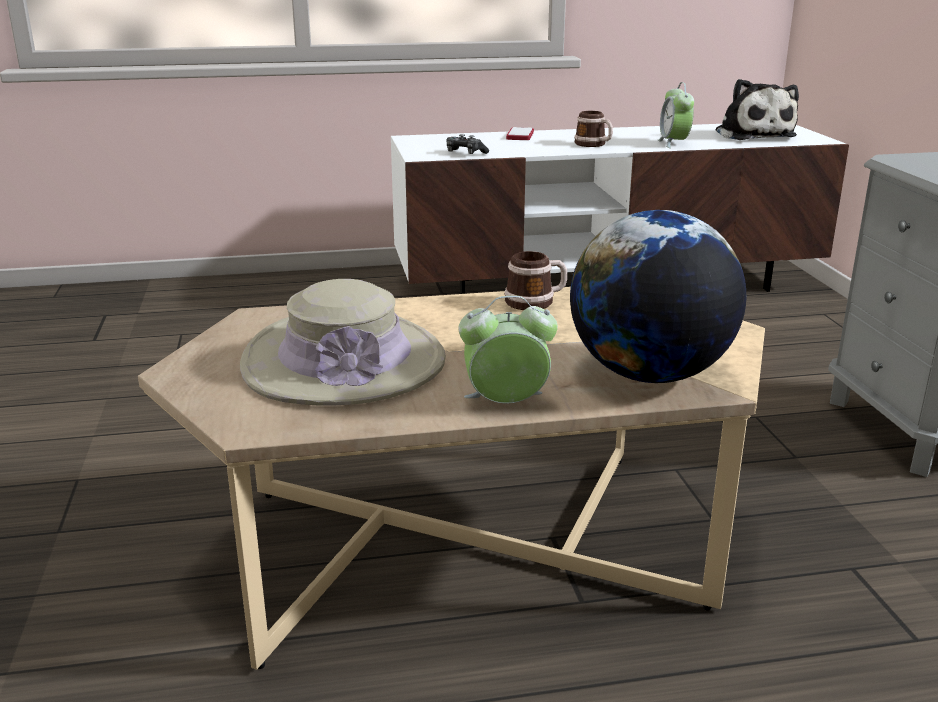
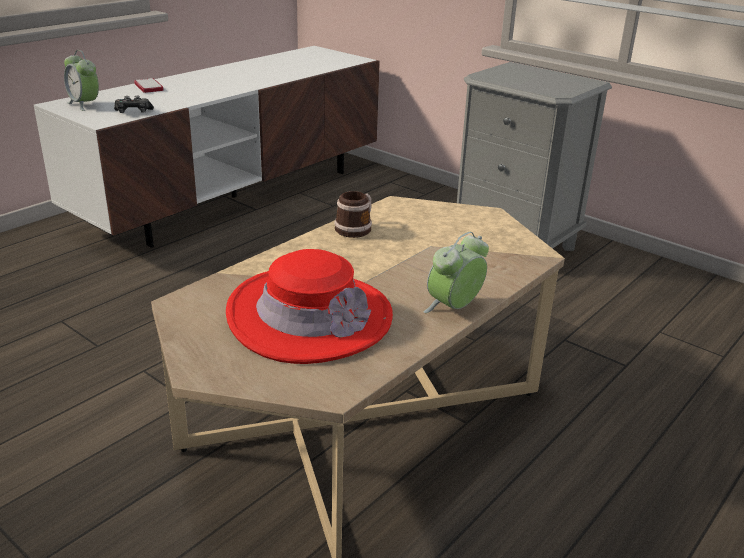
camera: 40 degrees left, 5 degrees up
(344, 362) = (309, 316): beige hat -> red hat
(594, 145) = (220, 87): mug -> none
(649, 374) = (494, 259): globe -> none
(674, 143) = (273, 77): alarm clock -> alarm clock (84, 105)
(753, 135) = (312, 61): plush toy -> none

